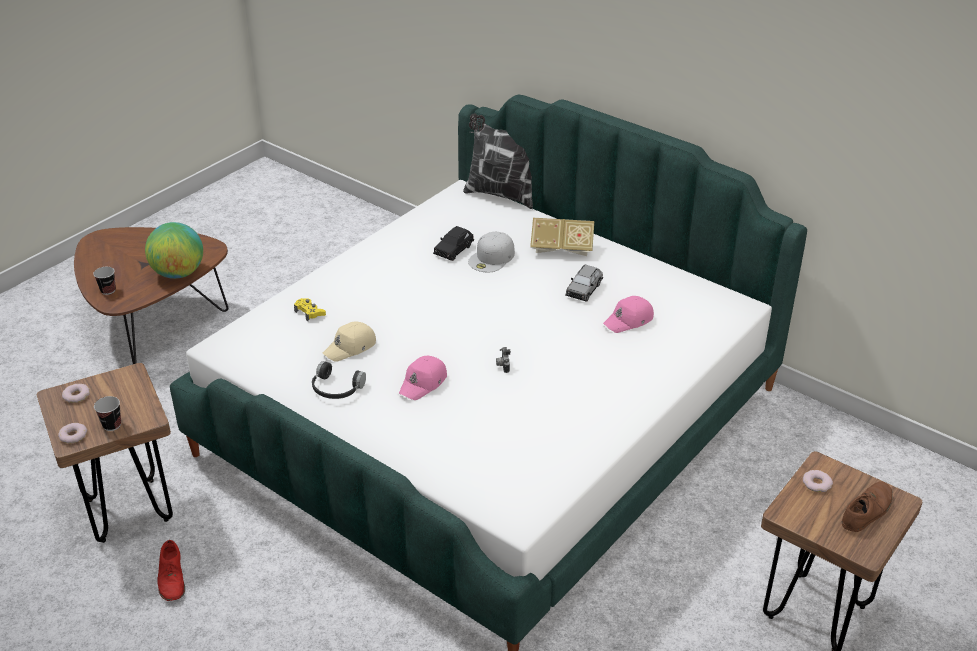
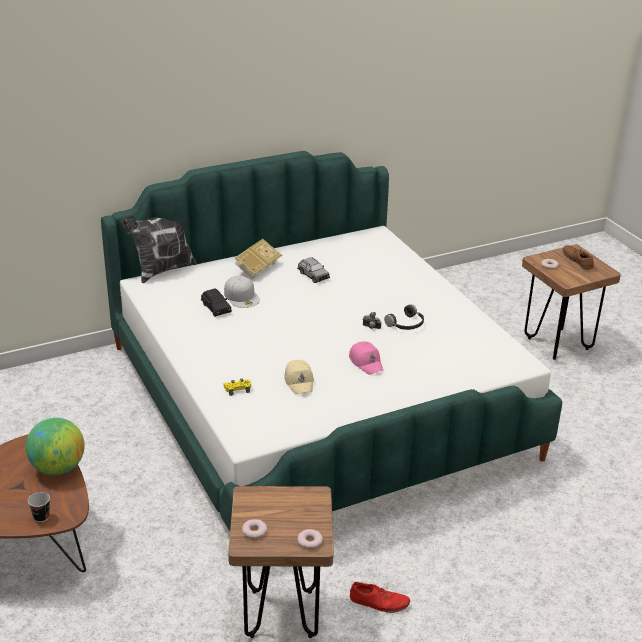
camera: 65 degrees left, 5 degrees down
(112, 425) = (311, 517): cup -> none
(336, 389) = (345, 400): black headphones -> black headphones (406, 324)
(629, 320) = (360, 271): pink cap -> none

